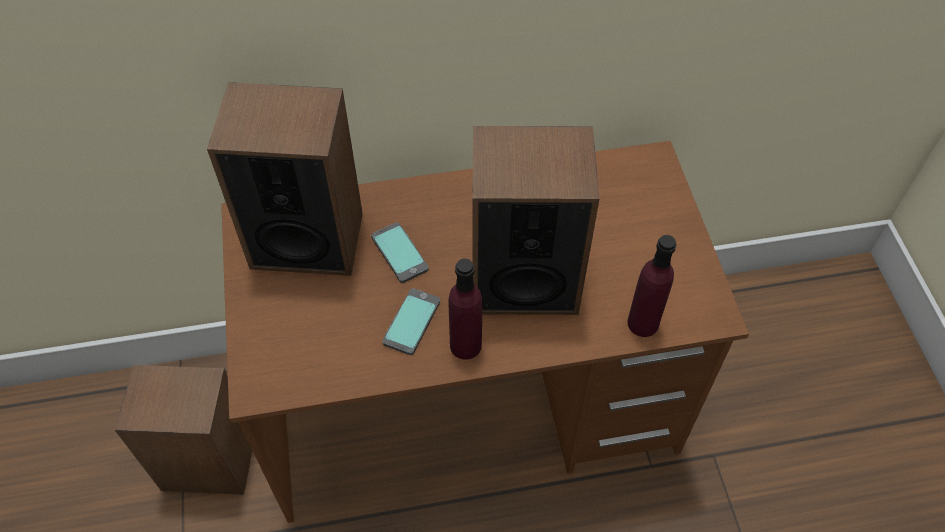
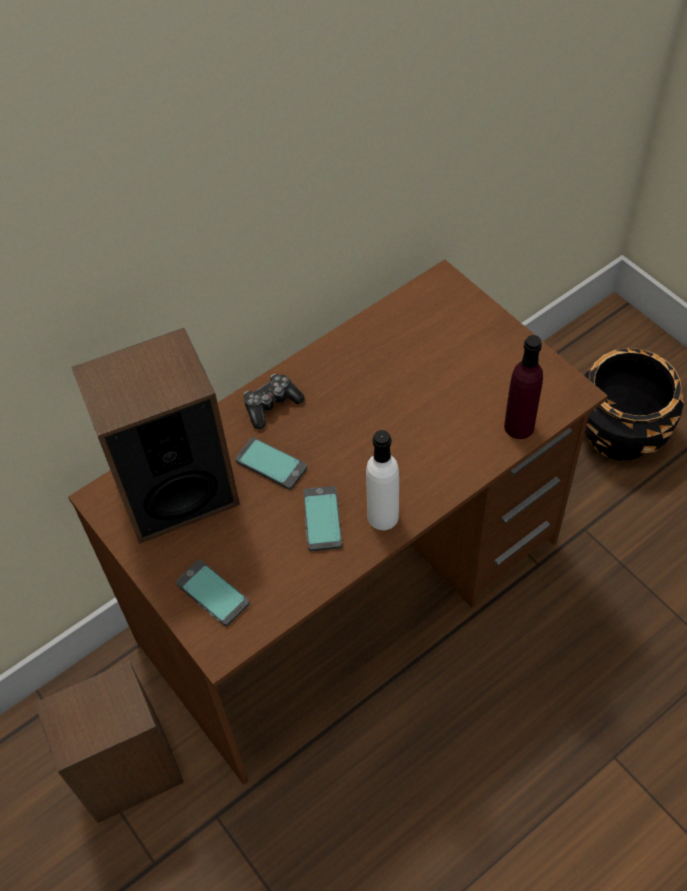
camera: 25 degrees left, 0 degrees up
(279, 341) = (212, 594): none -> phone
(433, 202) = (271, 405): none -> game controller
(465, 345) = (383, 516): purple bottle -> white bottle
(523, 279) = (396, 436): speaker -> none
(800, 384) = (620, 433): none -> black planter

